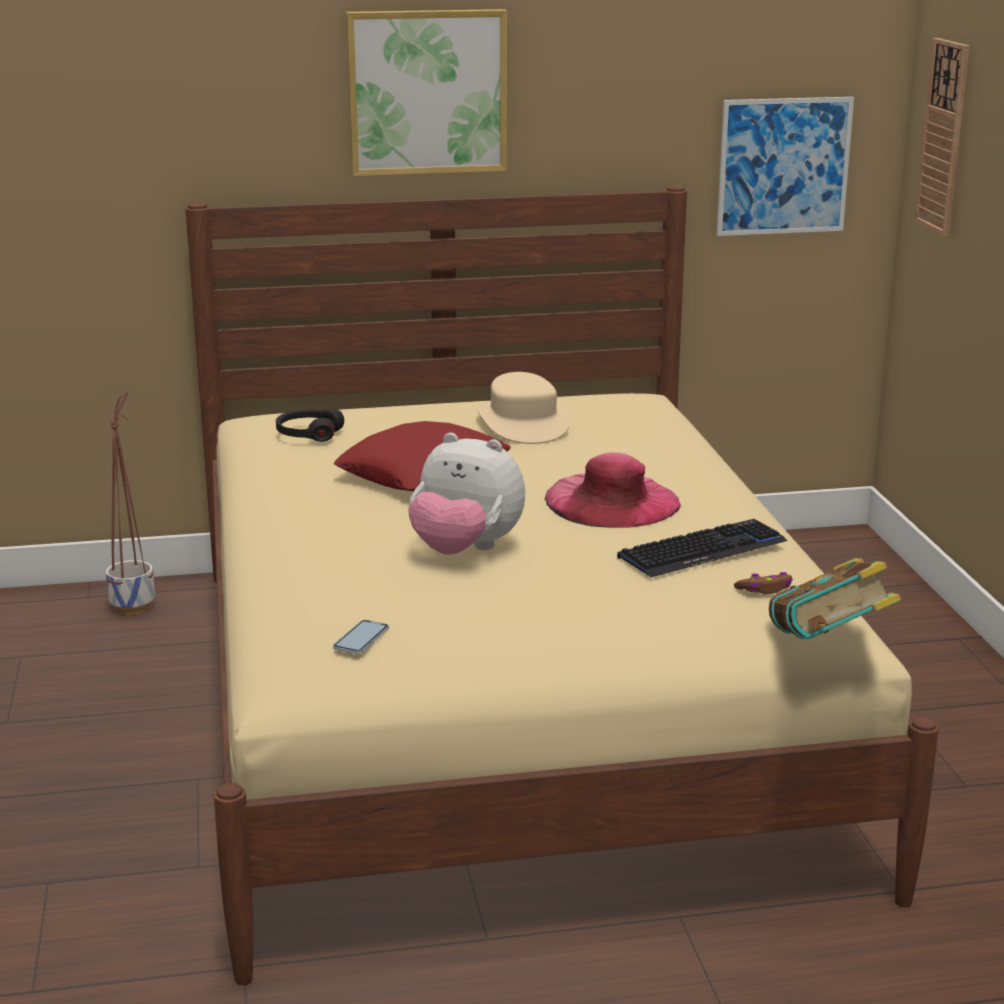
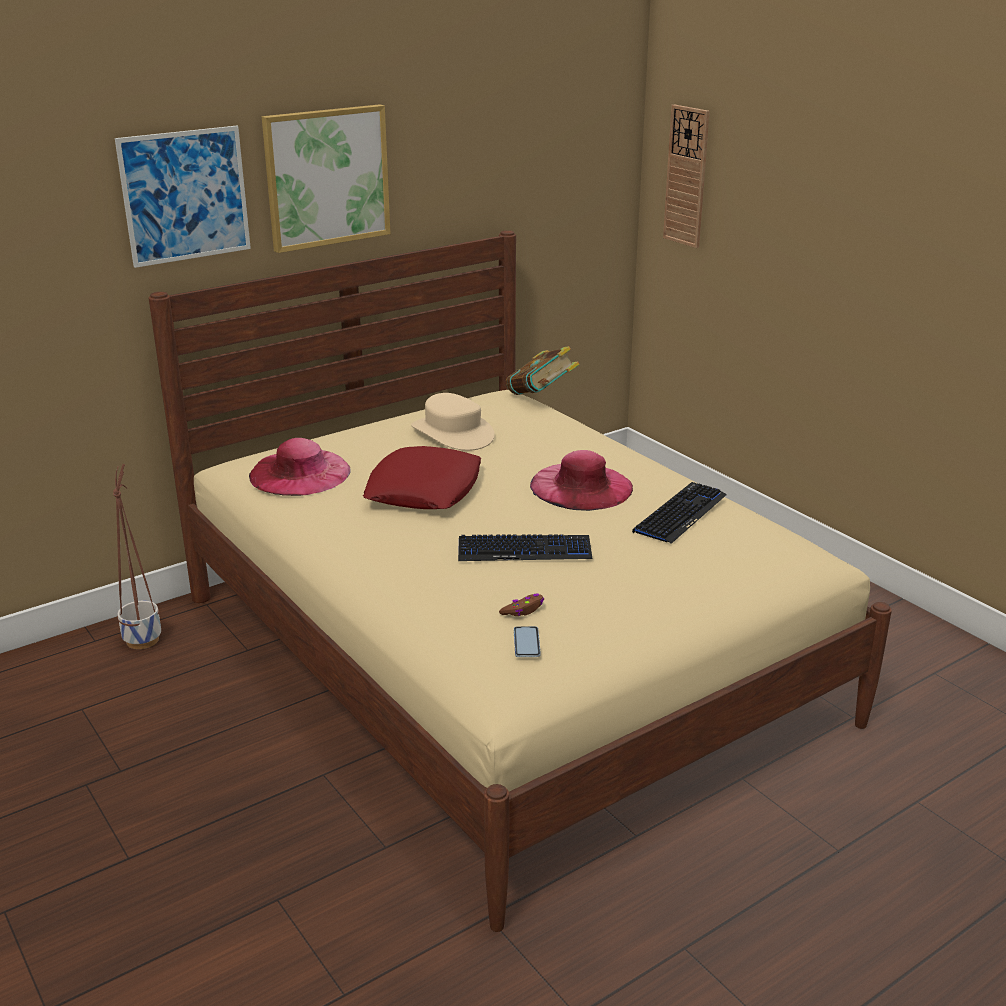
camera: 25 degrees left, 5 degrees up
(309, 434) = (300, 473): black headphones -> pink hat
(465, 550) = (524, 550): plush toy -> keyboard
(765, 590) = (747, 536): brown game controller -> brown game controller (523, 610)
(784, 166) = (569, 206): picture -> picture (185, 196)
(829, 647) = (825, 570): book -> book (541, 397)

